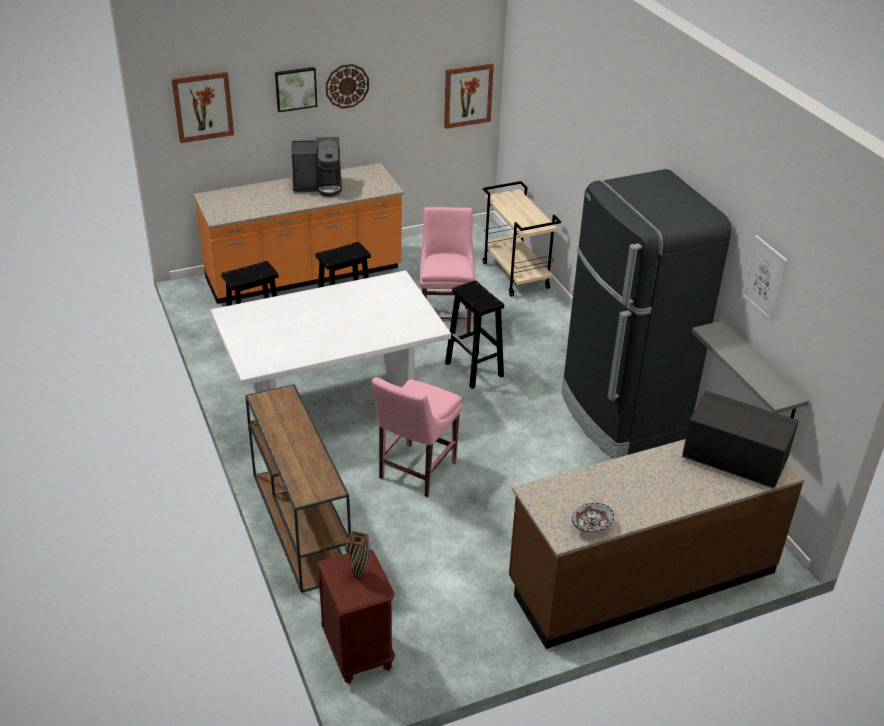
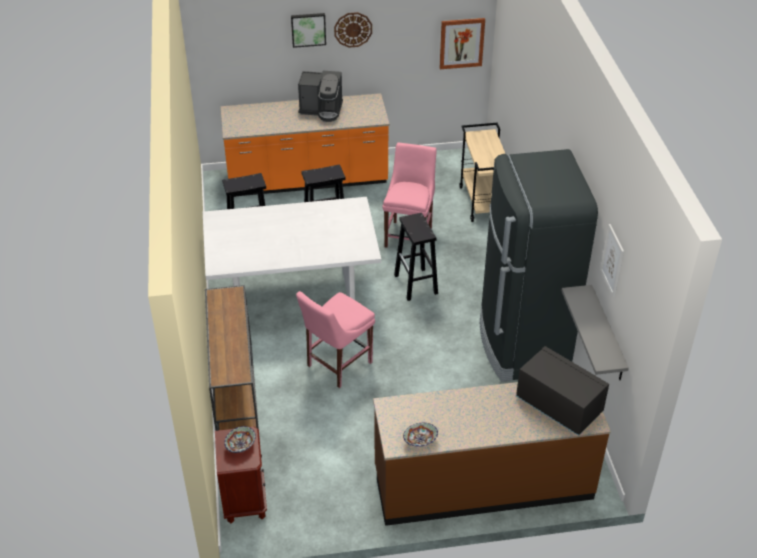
camera: 15 degrees right, 5 degrees up
(203, 106) = (230, 39): picture -> none
(358, 573) = (240, 445): brown vase -> bowl

